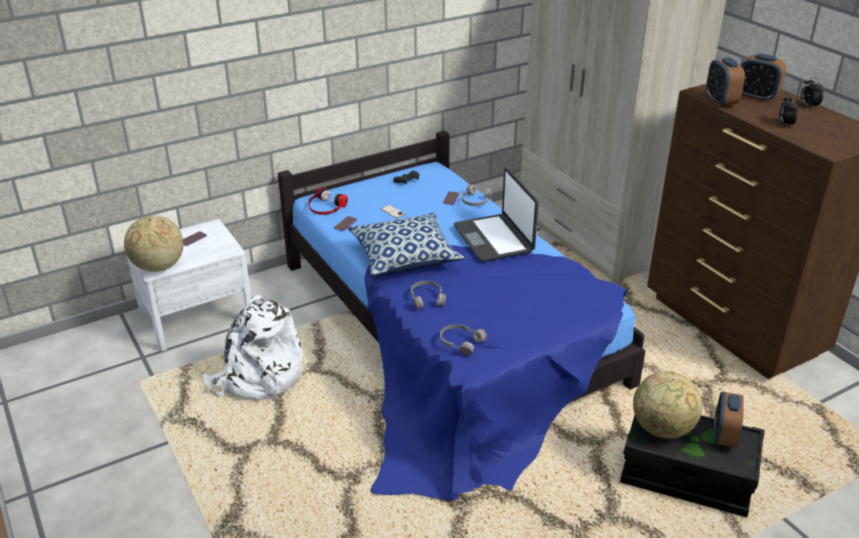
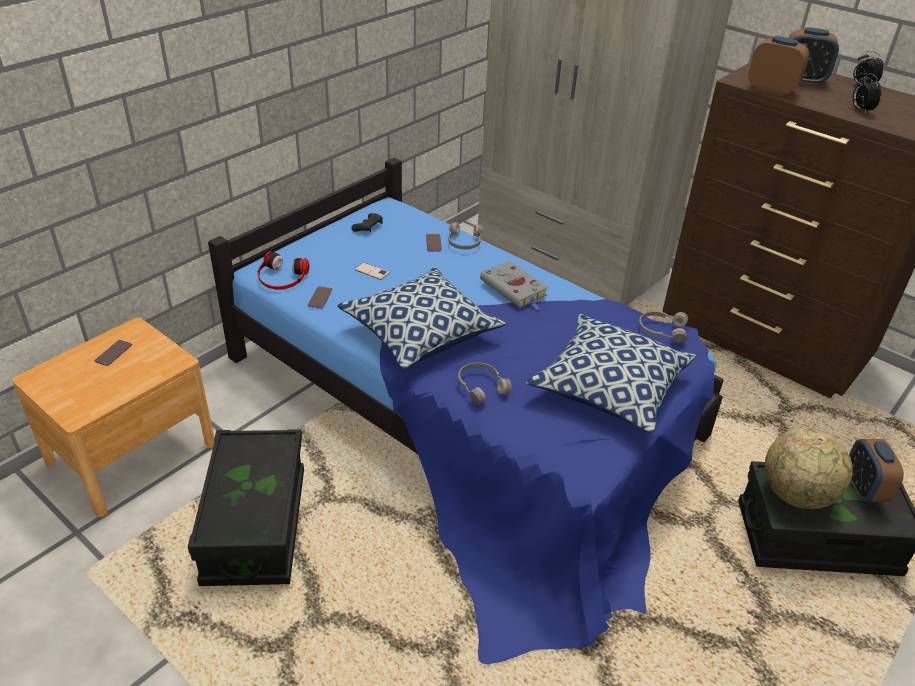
camera: 20 degrees left, 5 degrees up
(158, 267) = (79, 406): globe -> none
(196, 316) = (132, 453): white nightstand -> brown nightstand
(258, 377) = (256, 526): white backpack -> black storage box
(460, 342) = (556, 442): grey headphones -> grey headphones (661, 330)
(494, 239) = (515, 289): laptop -> grey book
(525, 315) = (609, 387): none -> pillow
(720, 101) = (771, 90): alarm clock -> alarm clock turned 150 degrees clockwise

